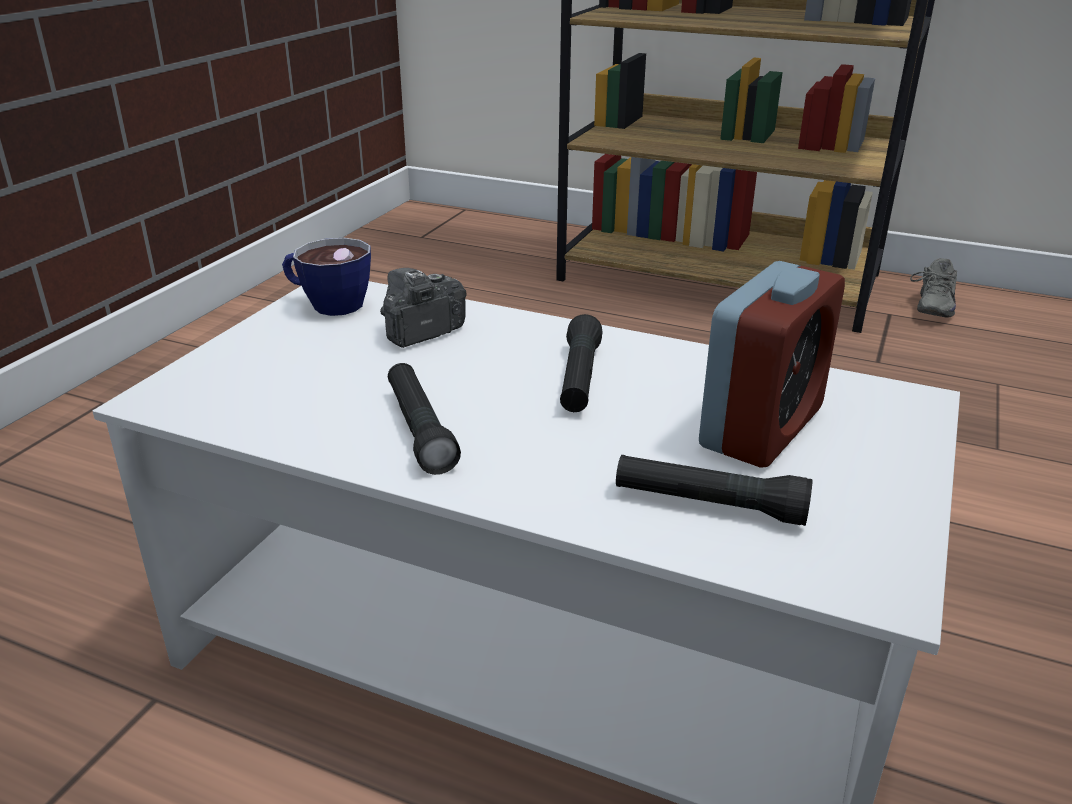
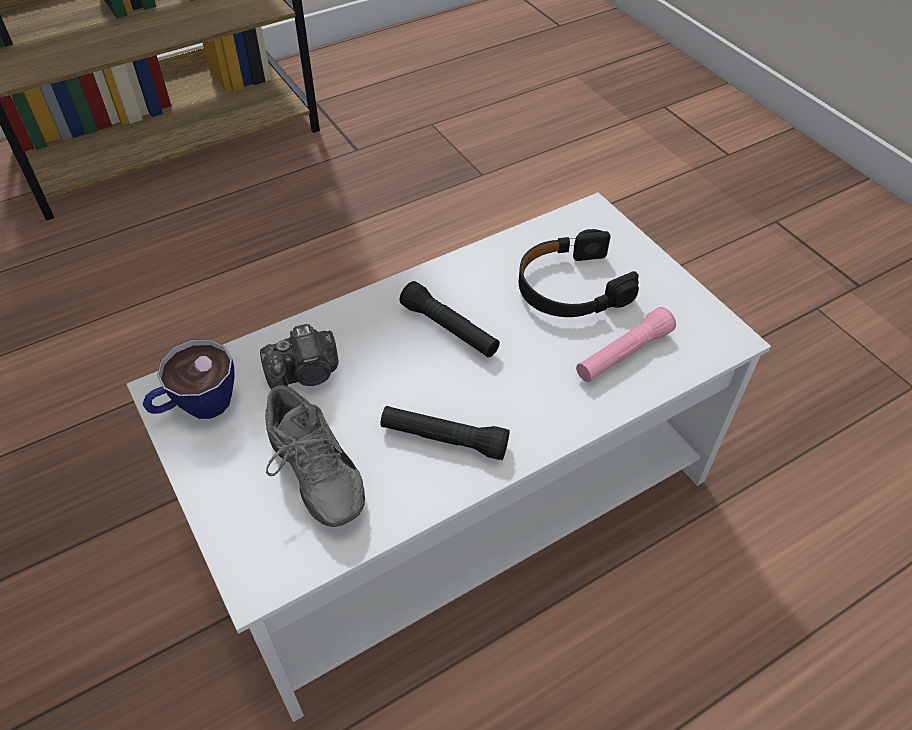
camera: 55 degrees left, 20 degrees up
(421, 332) = (306, 374): camera -> camera turned 105 degrees counterclockwise
(709, 504) = (623, 354): black flashlight -> pink flashlight
(761, 428) = (570, 287): alarm clock -> black headphones
(929, 307) = (330, 81): grey shoe -> grey shoe (311, 476)

